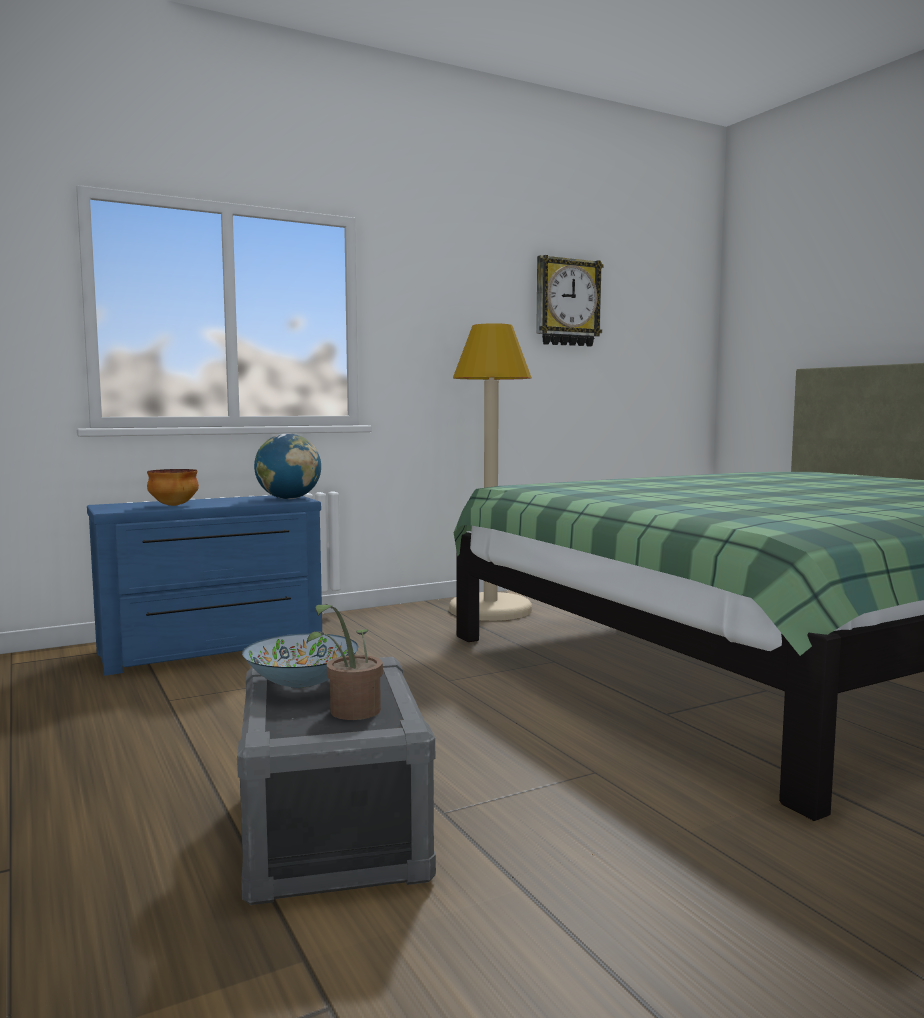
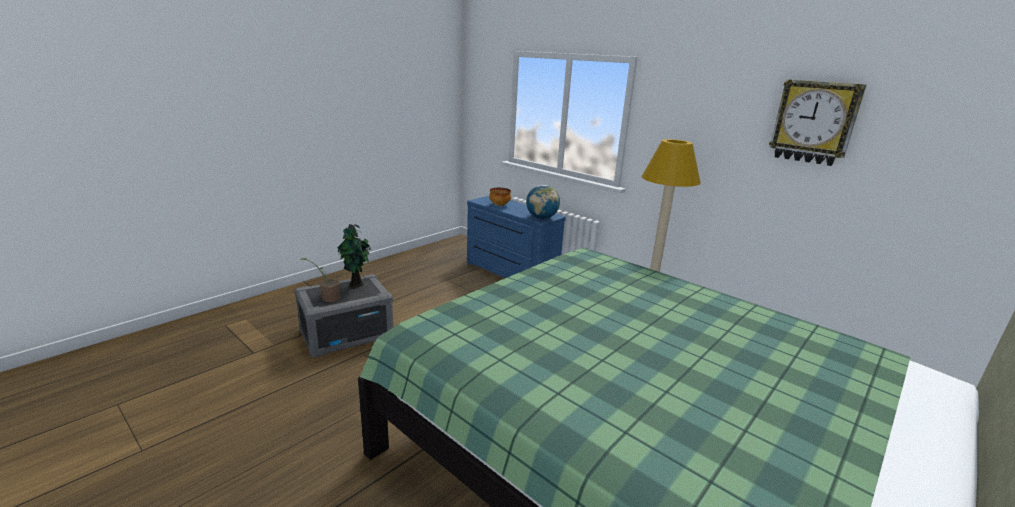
camera: 70 degrees right, 15 degrees up
(302, 683) = (357, 285): bowl -> potted plant

